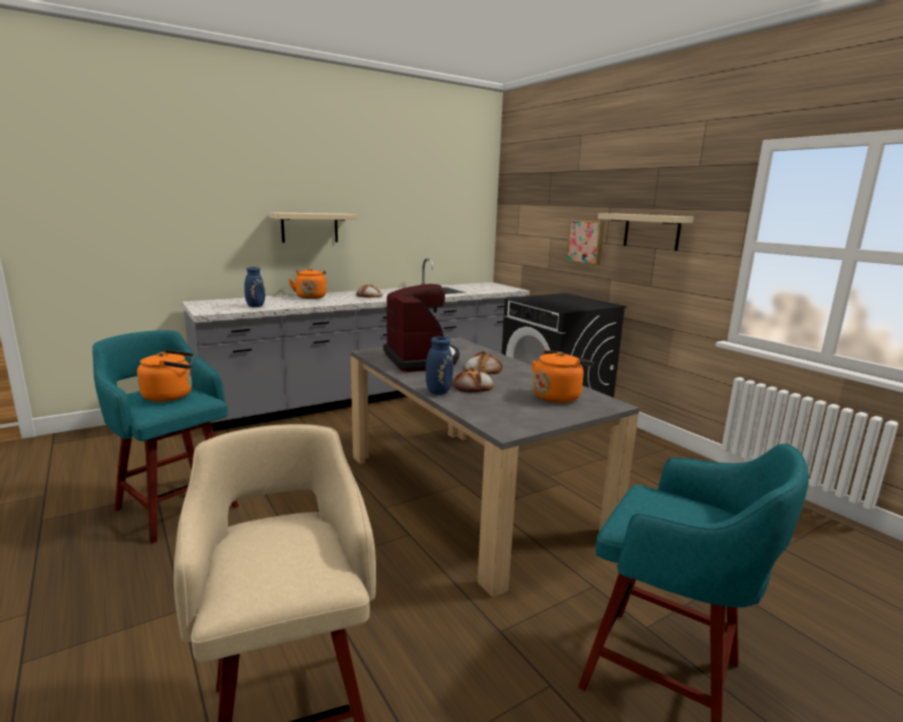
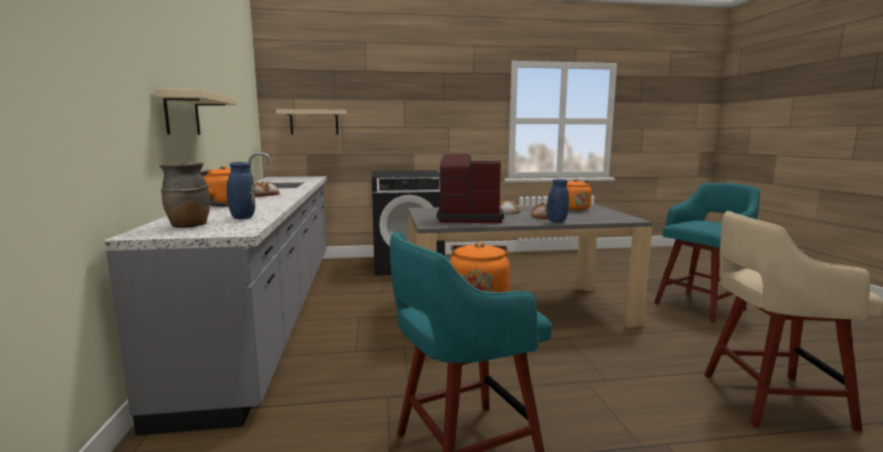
camera: 65 degrees left, 5 degrees down
(223, 304) = (188, 226): none -> brown vase
(586, 242) = (386, 127): picture -> none
(651, 231) = (445, 116): beige shelf -> beige shelf (314, 122)

